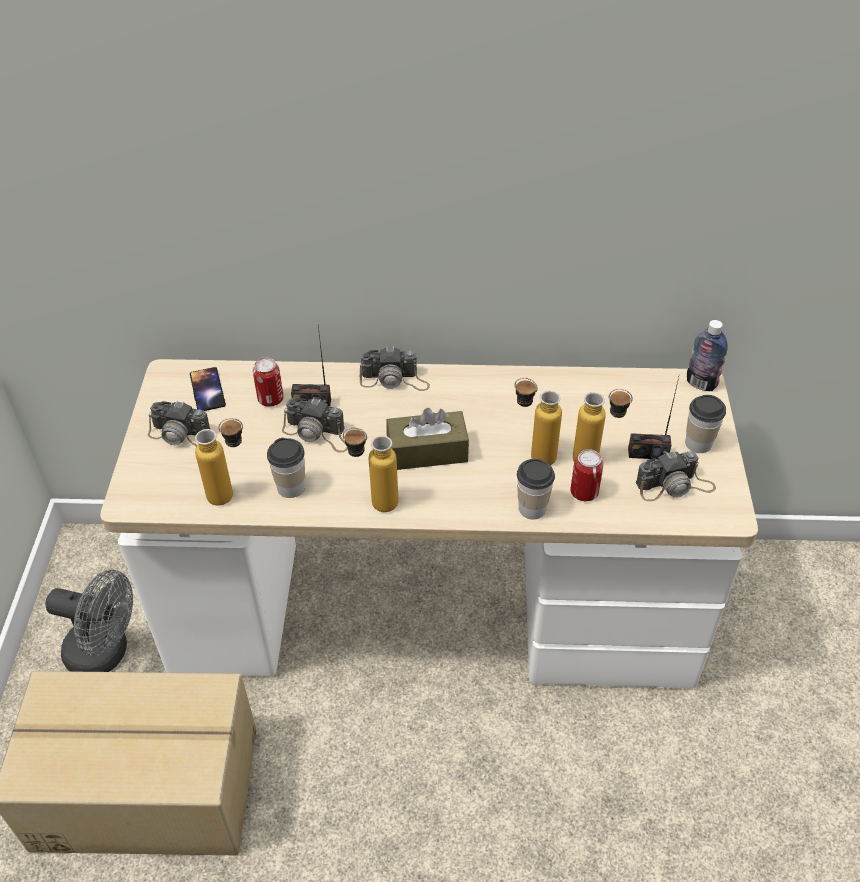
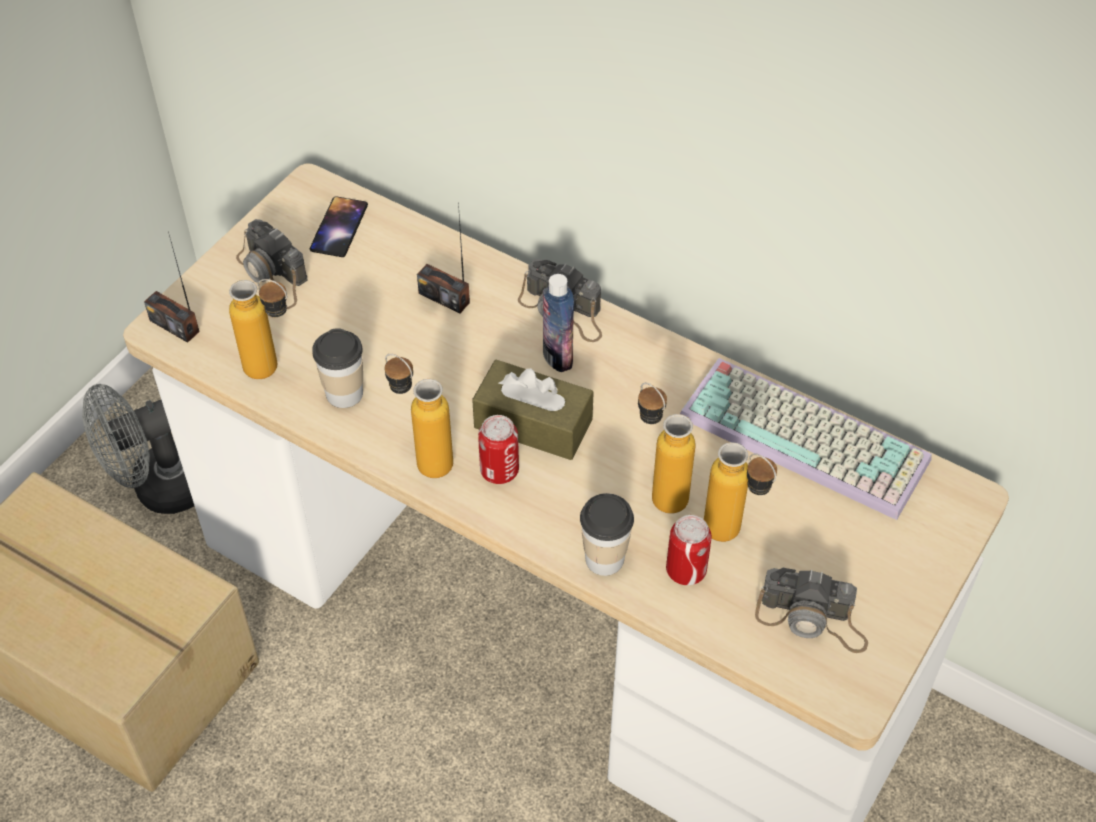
camera: 30 degrees right, 5 degrees up
(106, 653) = (161, 489): grey fan -> grey fan turned 105 degrees clockwise
(270, 399) = (400, 271): can -> can (499, 470)
(317, 433) = (422, 339): camera -> none
(592, 388) = (808, 436): none -> keyboard
(647, 453) = (811, 559): radio -> radio (174, 325)
(698, 443) = (892, 578): cup -> none
(701, 383) = (965, 497): bottle -> bottle (557, 357)

